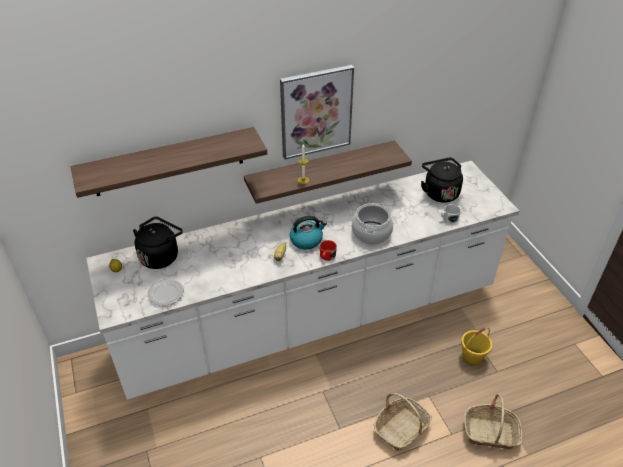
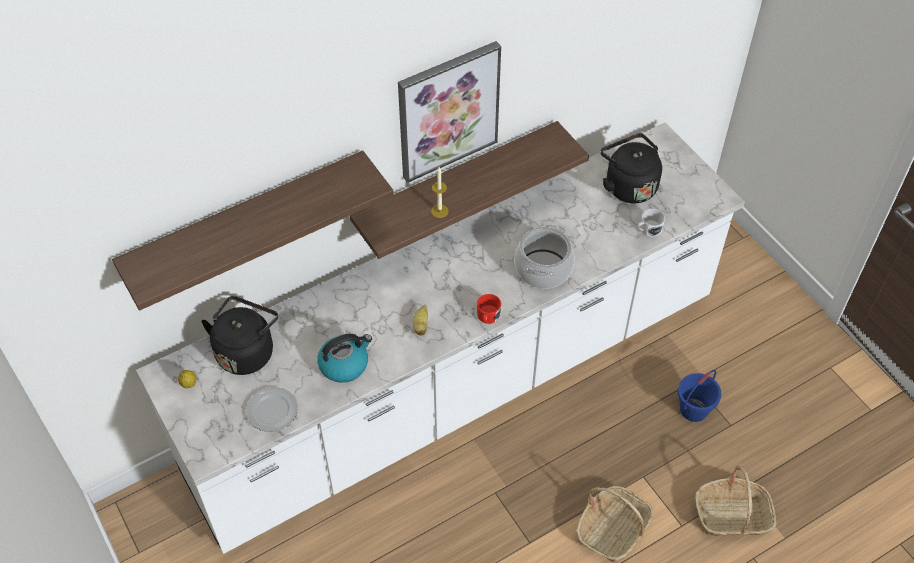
camera: 10 degrees left, 10 degrees up
(307, 240) = (453, 294): kettle -> kettle (344, 364)
(472, 357) = (693, 409): yellow bucket -> blue bucket

